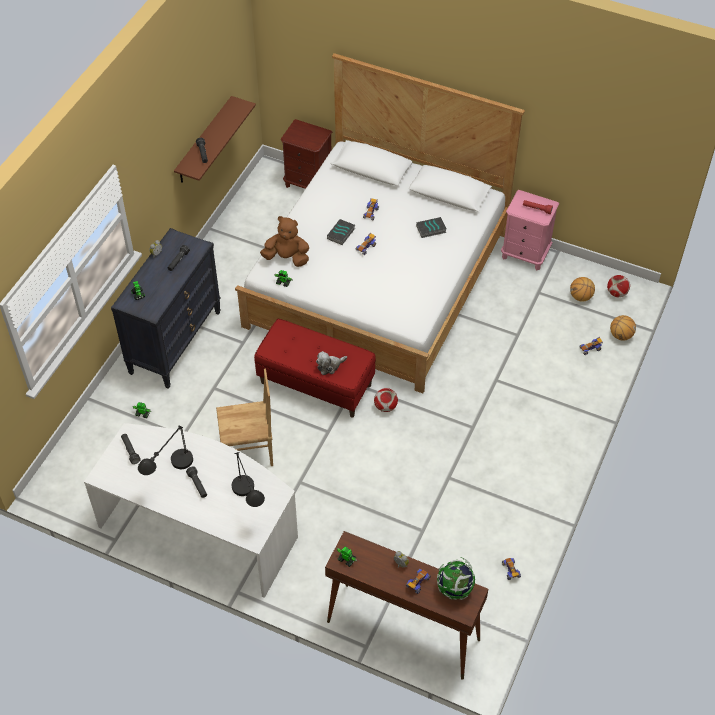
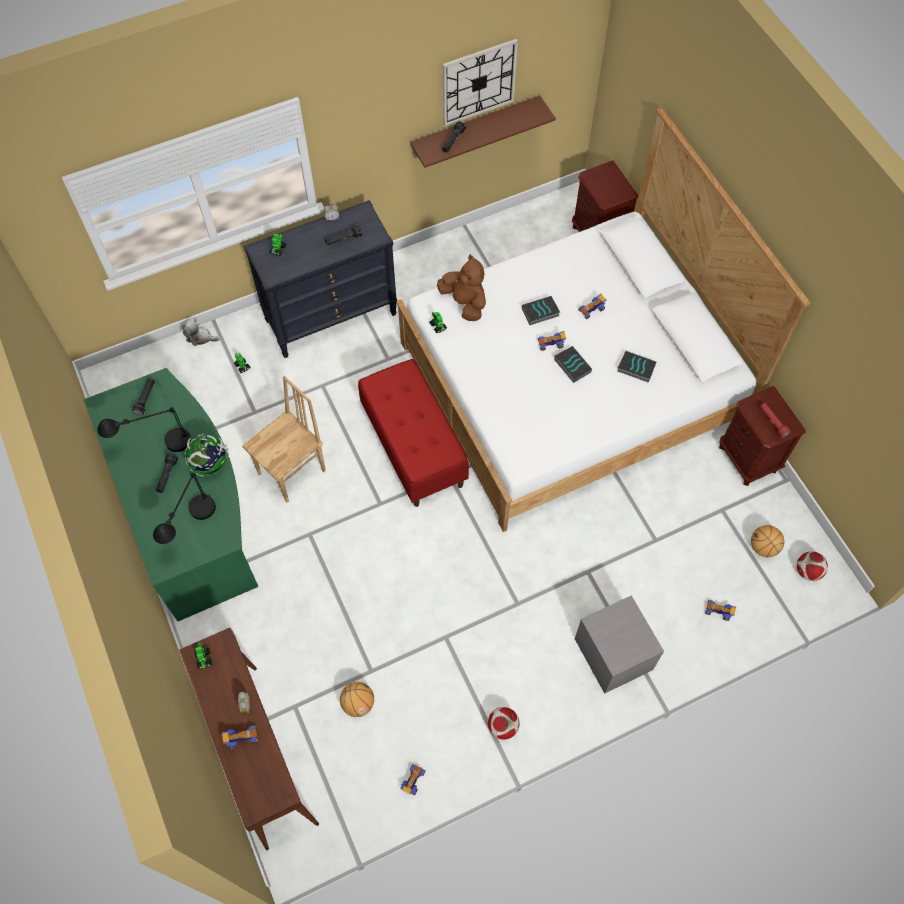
camera: 40 degrees right, 10 degrees up
(200, 102) = (478, 82): none -> wall clock
(201, 527) = (189, 512): white desk -> green desk
(249, 453) = (293, 472): brown chair -> brown chair turned 75 degrees counterclockwise
(330, 366) = (413, 442): plush toy -> plush toy (200, 337)
(385, 406) = (455, 519): football -> football (502, 726)
(391, 252) = (571, 366): none -> book
(455, 588) = (268, 774): globe -> globe (210, 464)
(525, 254) = (747, 458): pink nightstand -> brown nightstand
(556, 414) = (613, 655): none -> grey nightstand
(620, 335) = (766, 621): basketball -> basketball (358, 703)

